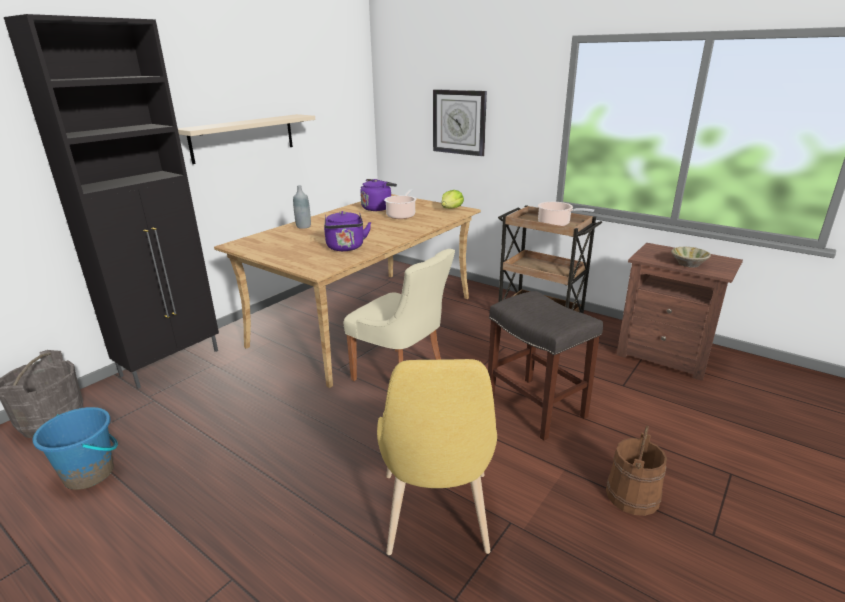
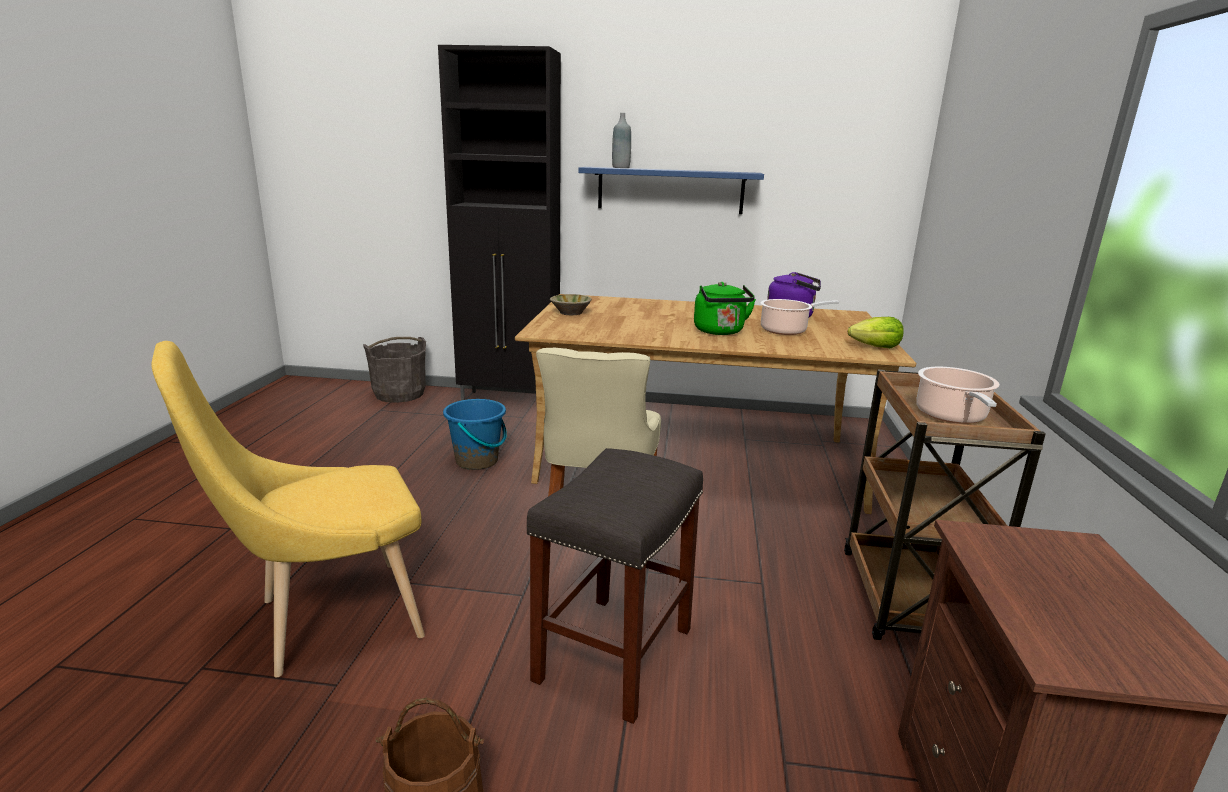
camera: 60 degrees right, 5 degrees down
(90, 474) = (342, 430): blue bucket -> blue bucket (477, 461)
(243, 138) = (670, 190): beige shelf -> blue shelf
(303, 226) = (664, 305): grey bottle -> grey bottle (621, 167)
(346, 248) = (622, 329): purple kettle -> none
(385, 228) = (720, 332): none -> green kettle
(459, 122) = (983, 209): wall clock -> none
(688, 264) = (1038, 600): beige bowl -> beige bowl (570, 312)

